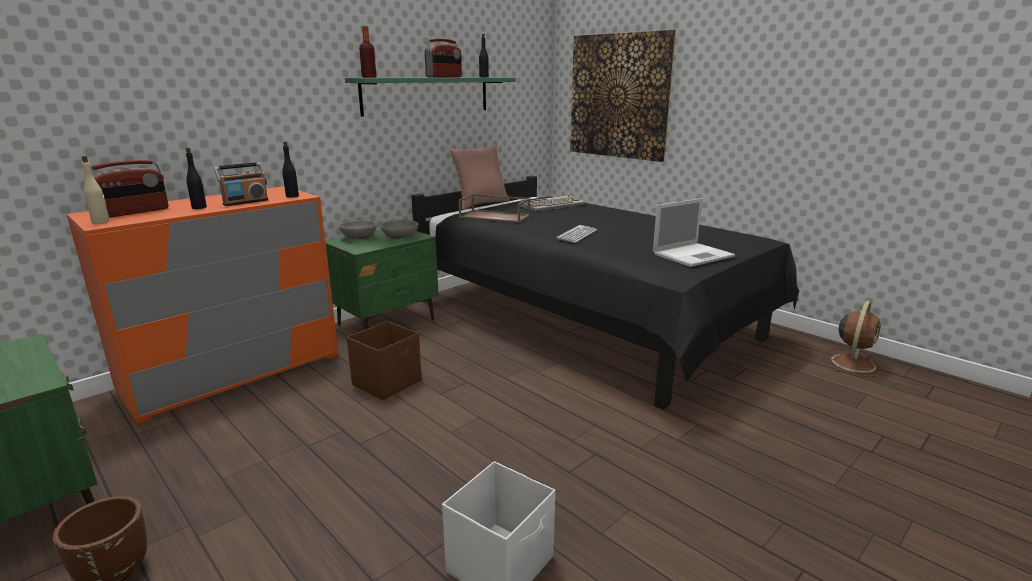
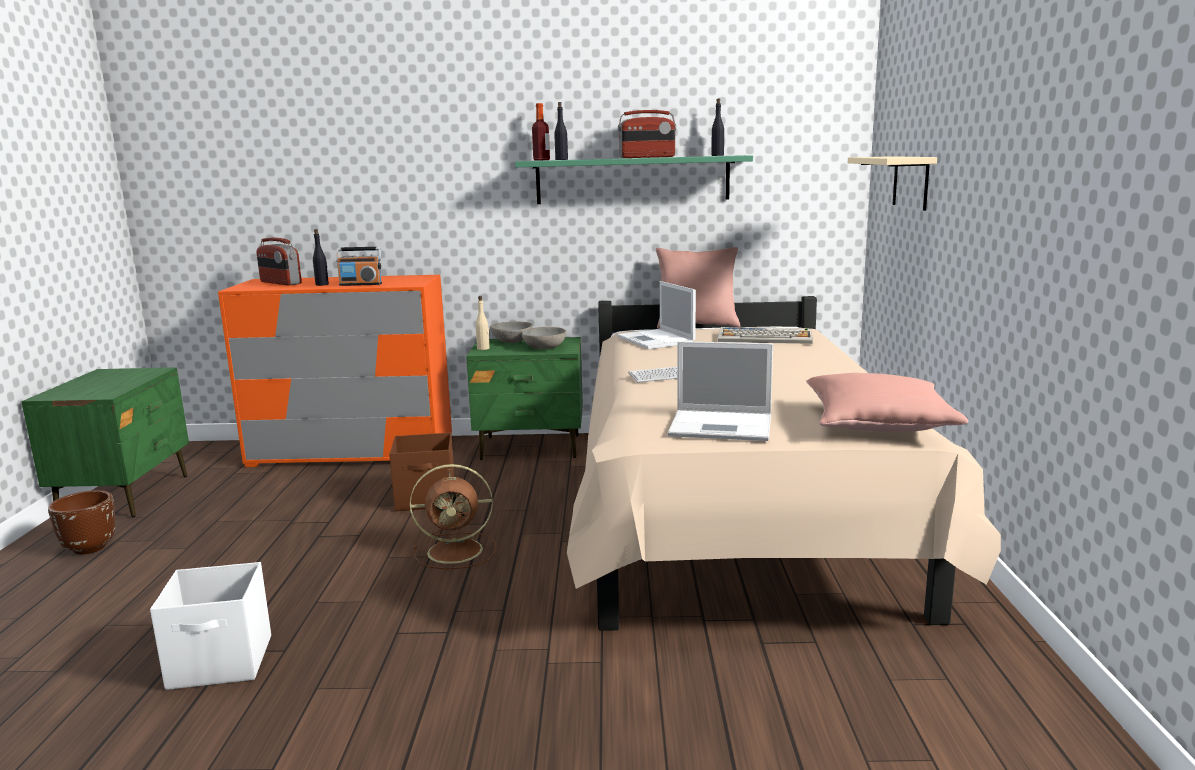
camera: 45 degrees right, 5 degrees down
(101, 222) = (243, 287): beige bottle -> beige bottle (483, 348)
(134, 212) = (280, 283): radio -> radio turned 45 degrees clockwise
(292, 196) = (406, 283): black bottle -> black bottle (561, 159)
(495, 216) = (656, 340): brown tray -> laptop
(589, 321) = (733, 512): black bed -> beige bed
(619, 96) = (911, 182): picture -> beige shelf
(740, 237) = (878, 424): none -> pink pillow
(853, 362) = (1028, 716): brown fan -> brown fan (458, 551)

